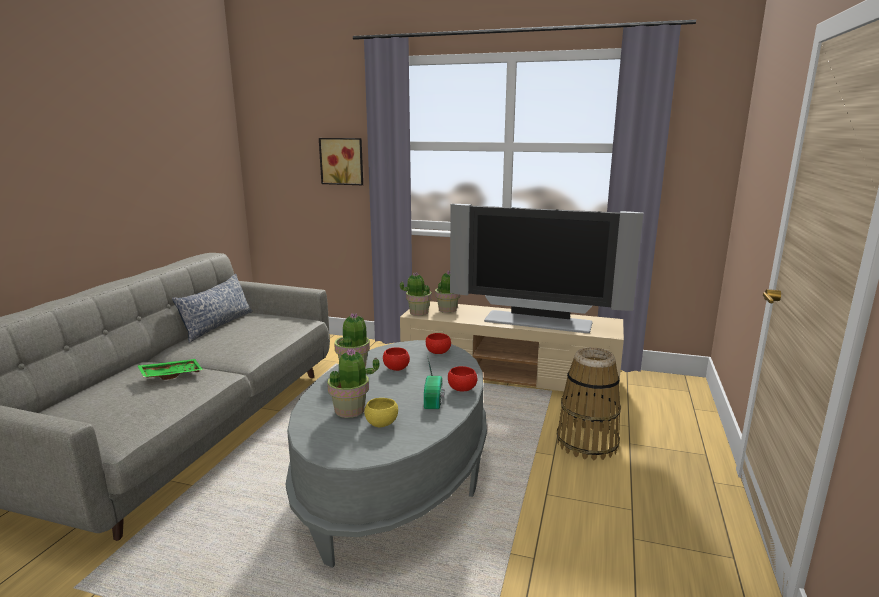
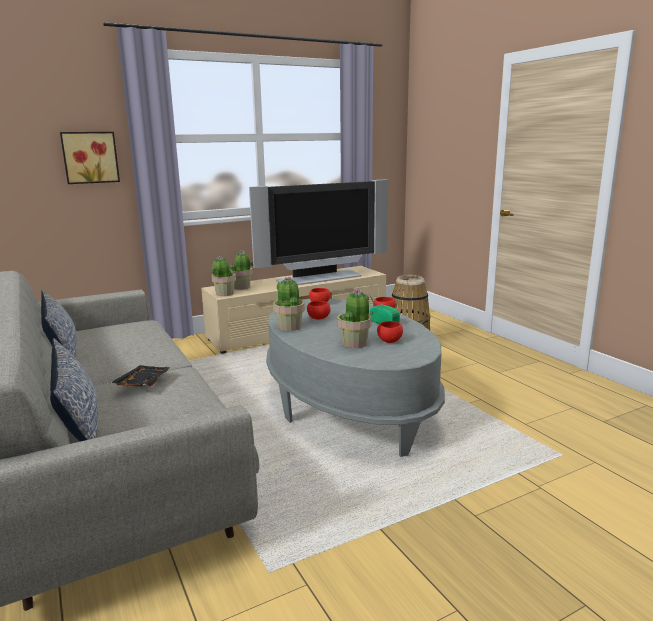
camera: 45 degrees left, 0 degrees up
(93, 388) = (79, 421): none -> pillow
(171, 374) = (142, 383): green tray -> black tray
(381, 424) = (389, 341): yellow bowl -> red bowl

